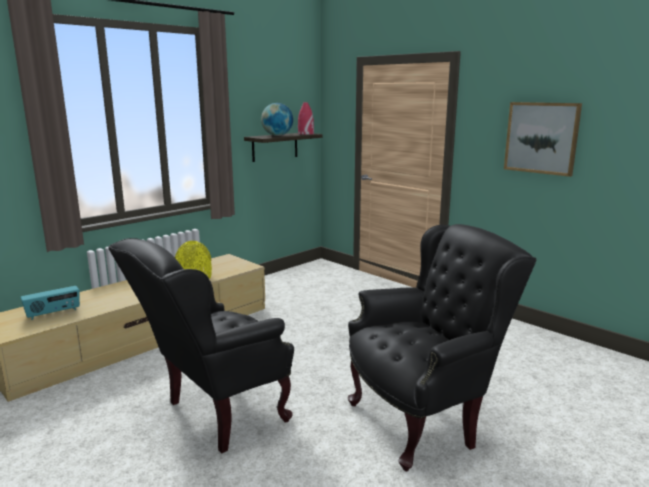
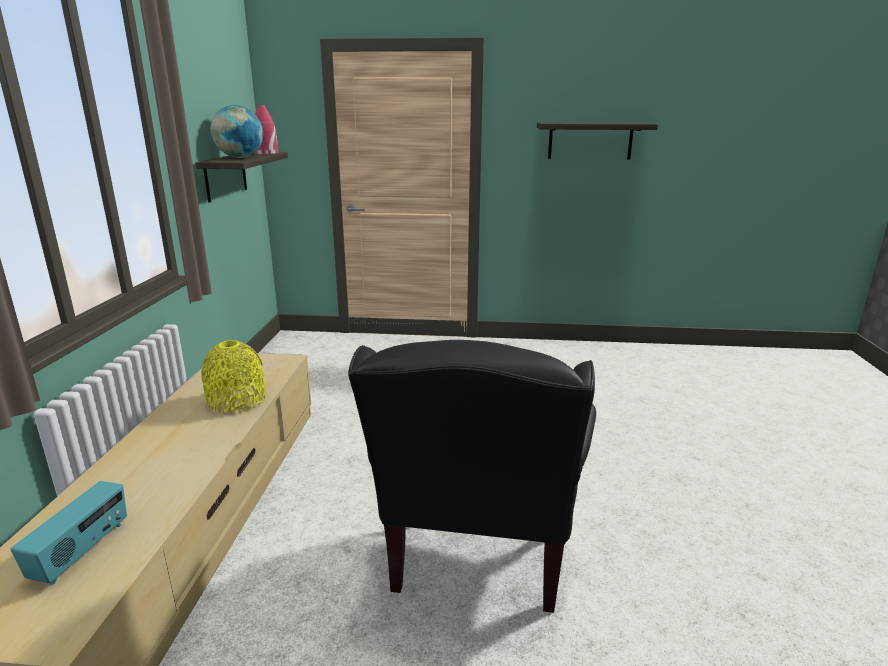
camera: 40 degrees left, 5 degrees up
(423, 421) = (653, 467): black armchair -> none
(541, 138) = (590, 140): picture -> shelf

